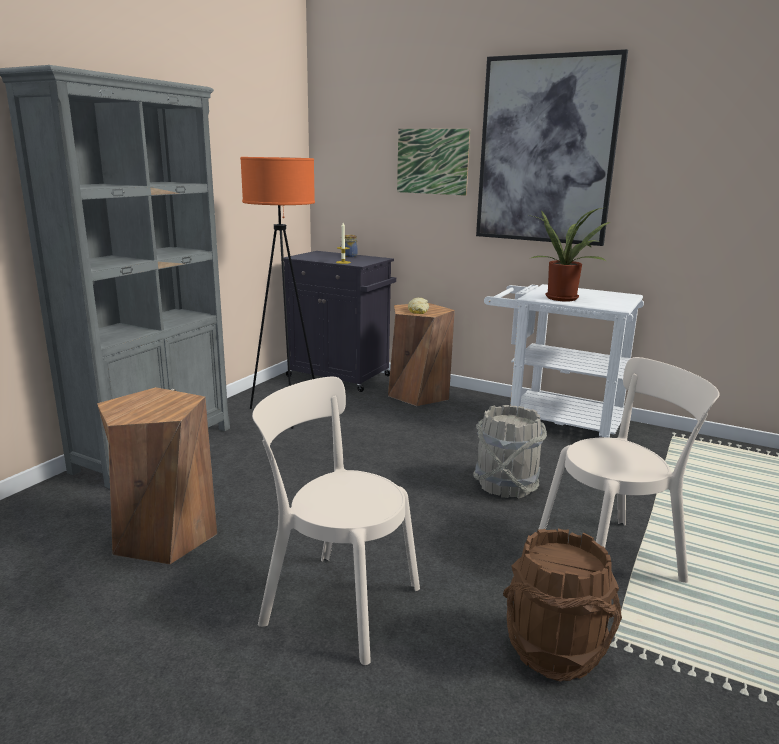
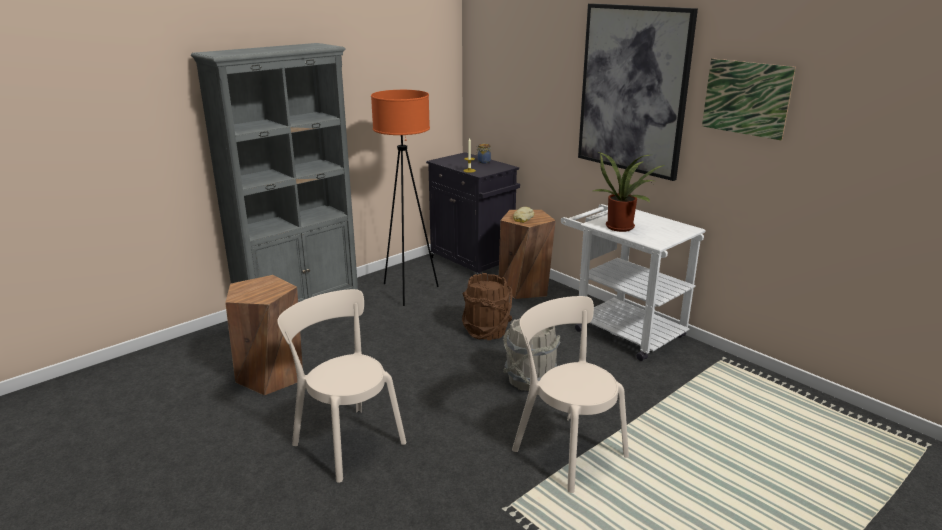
camera: 20 degrees right, 5 degrees up
(432, 161) = (548, 88): picture -> picture (746, 98)
(555, 650) = (462, 502): brown bucket -> brown bucket (486, 331)
(614, 555) = (566, 450): beige chair -> beige chair turned 135 degrees counterclockwise

